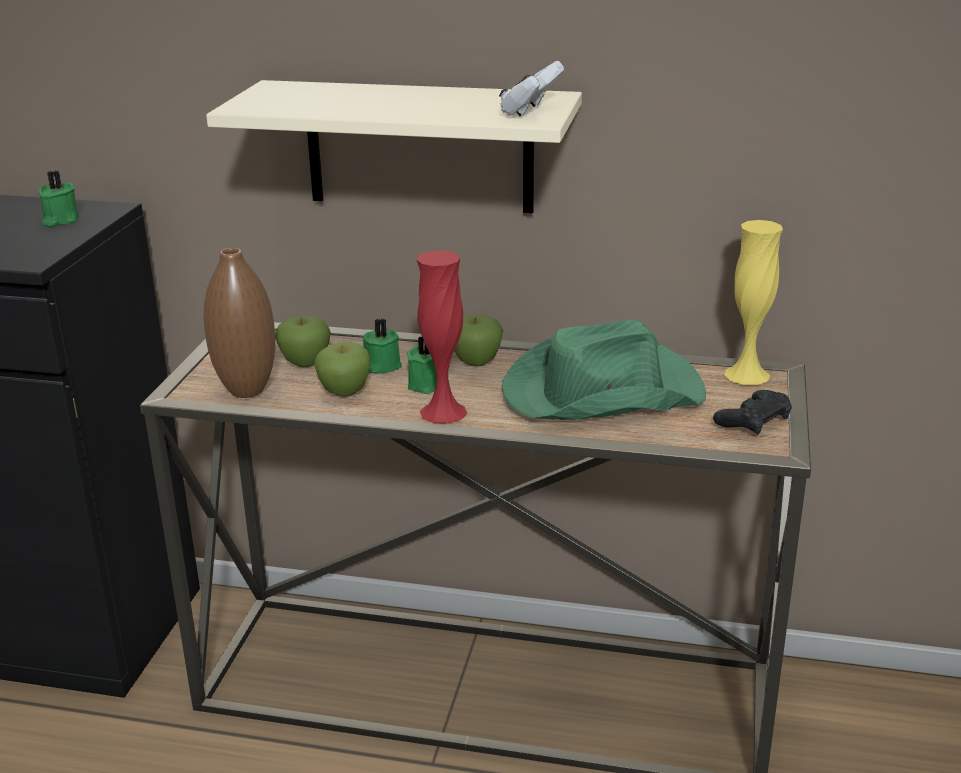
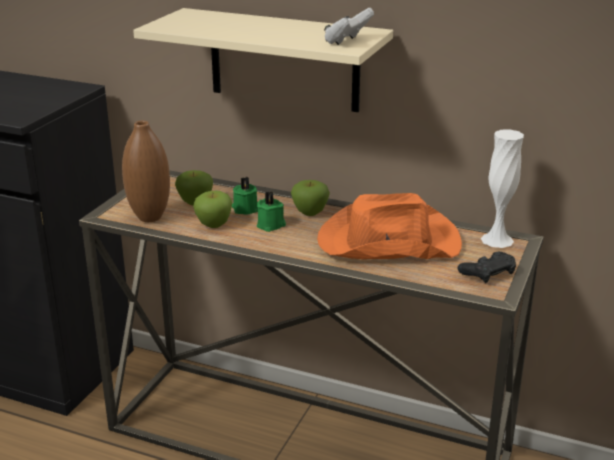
camera: 10 degrees right, 0 degrees up
(59, 220) = (47, 93): green candle -> none
(443, 412) = (273, 245): red vase -> none
(600, 392) = (387, 241): green hat -> orange hat
(747, 374) = (497, 240): yellow vase -> white vase

